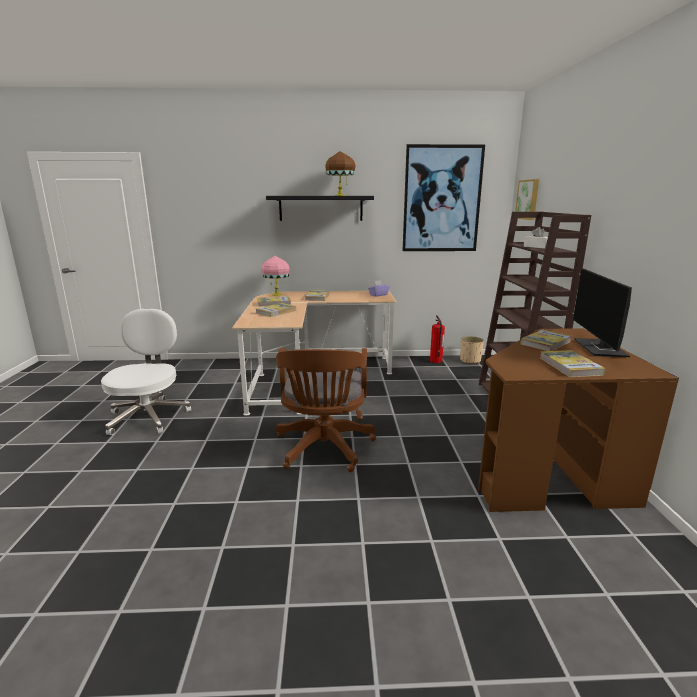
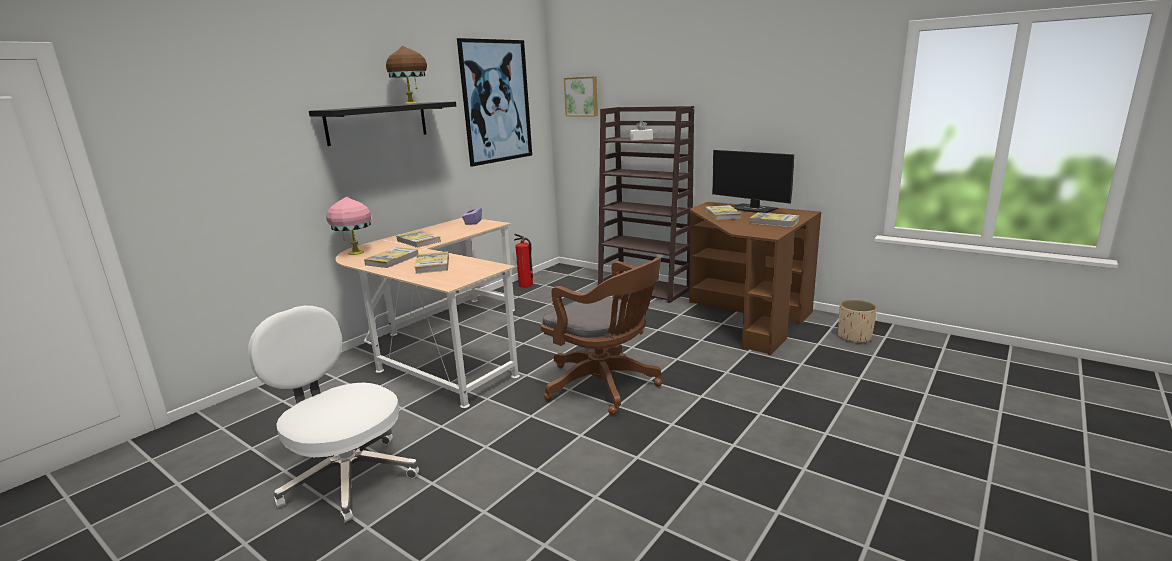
camera: 50 degrees left, 0 degrees up
(470, 361) = (552, 274): beige planter -> beige planter (855, 337)

